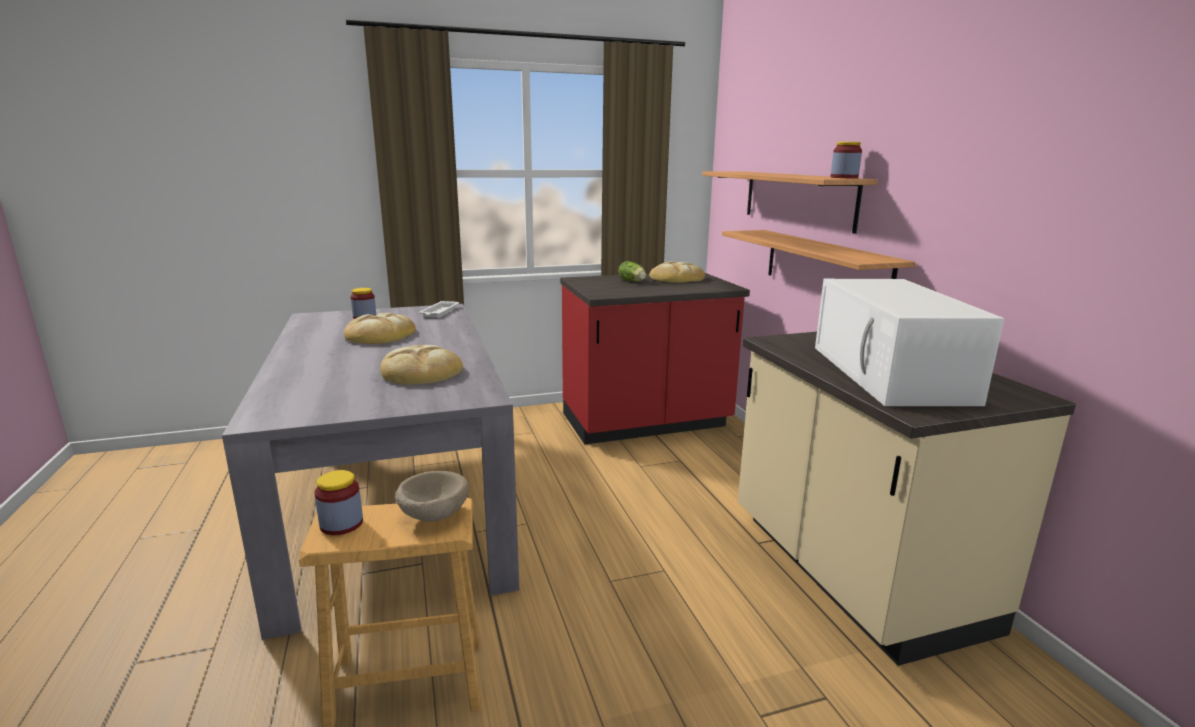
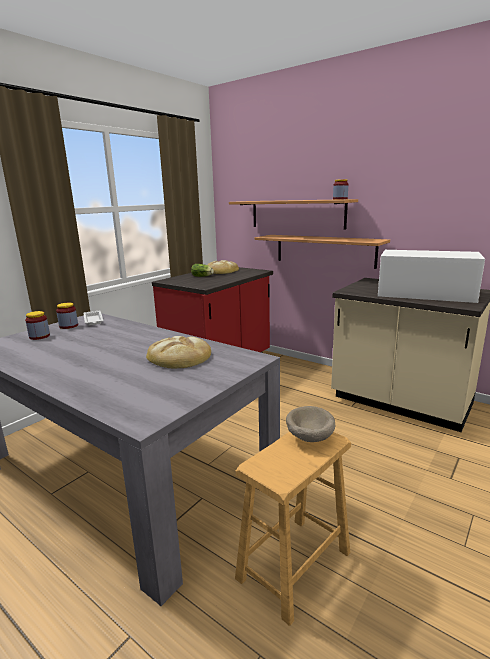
camera: 35 degrees left, 0 degrees up
(341, 524) = (271, 467): jar -> jar (68, 326)
(380, 335) = (87, 344): bread -> none
(891, 374) = (423, 294): white microwave -> white microwave turned 150 degrees clockwise

